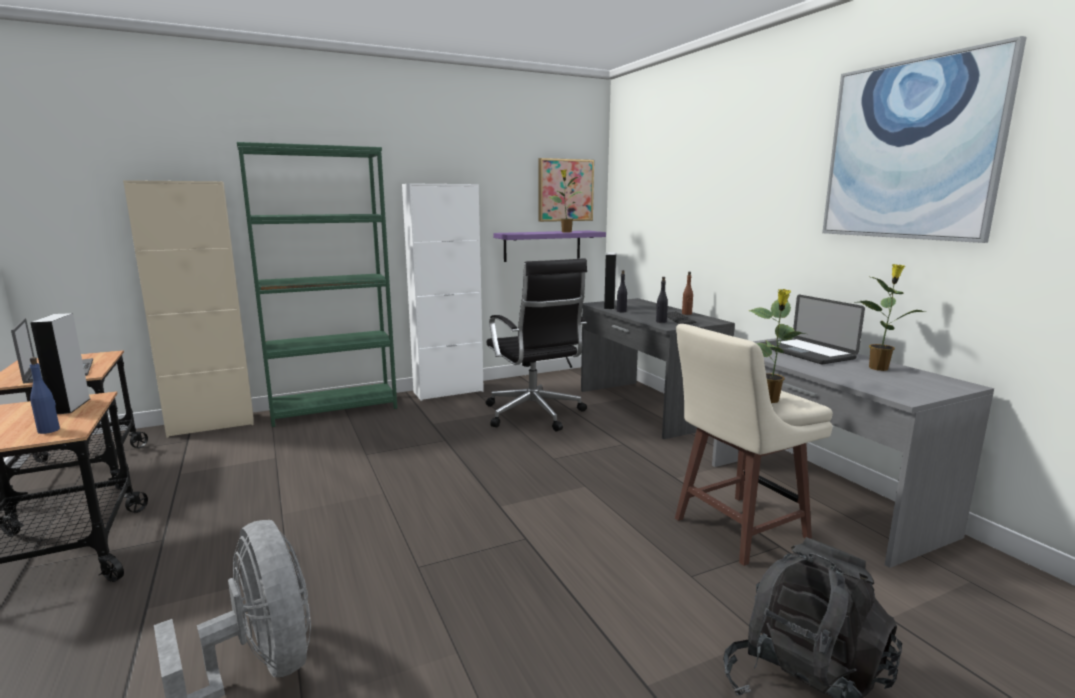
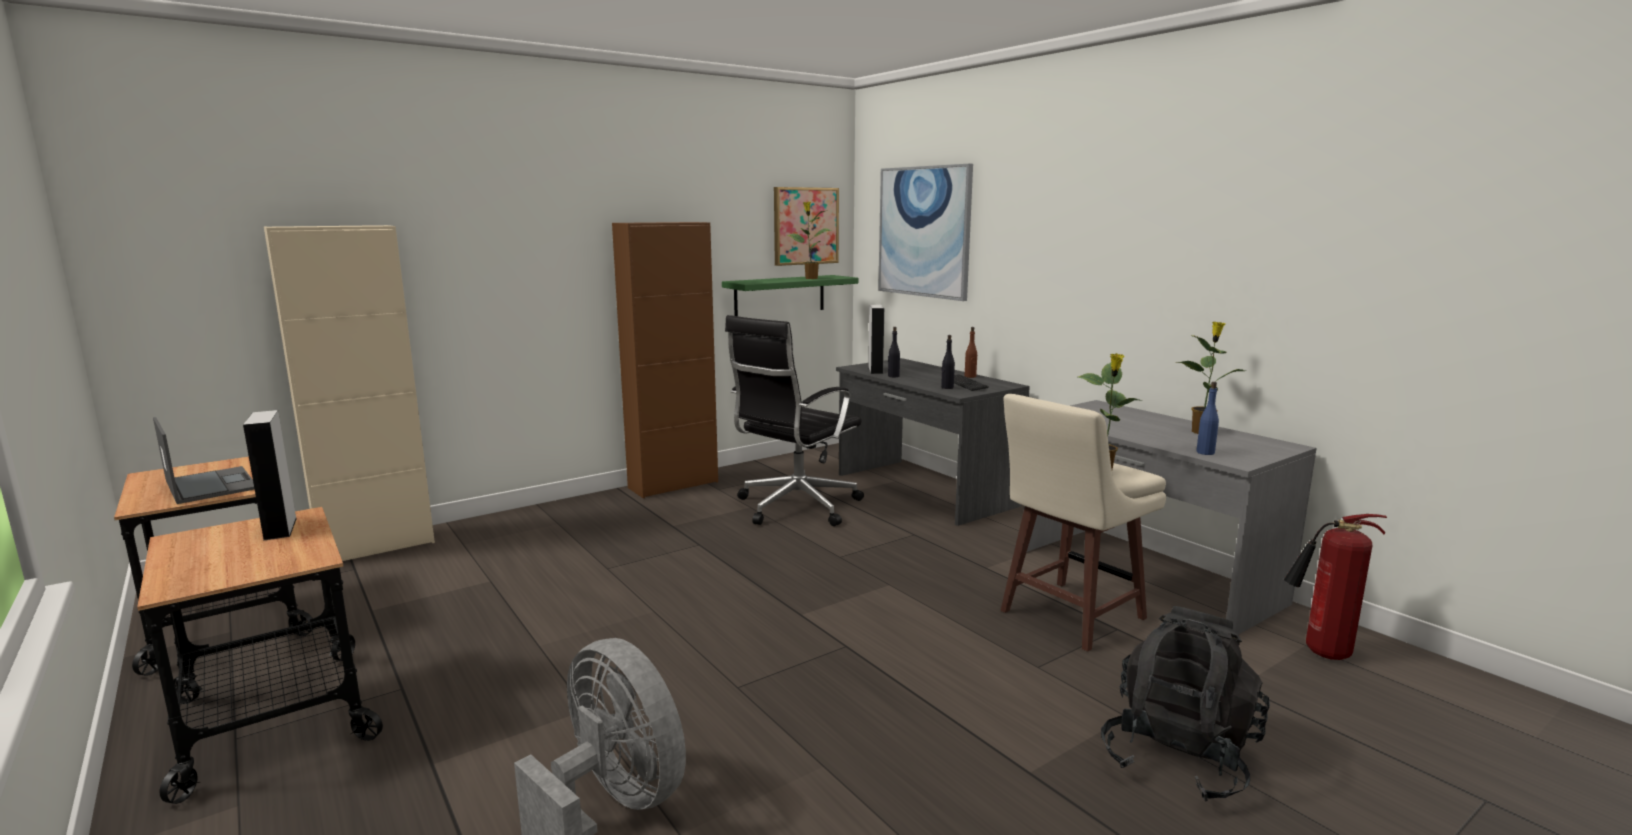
camera: 10 degrees left, 0 degrees up
(49, 430) = (285, 558): blue bottle -> blue bottle (1205, 452)
(334, 409) = (534, 516): green bookcase -> none
(448, 391) = (673, 485): white cabinet -> brown cabinet
(534, 415) = (795, 507): black office chair -> black office chair turned 75 degrees clockwise
(542, 245) = (780, 295): purple shelf -> green shelf
(806, 352) = (1122, 418): laptop -> none
(910, 150) = (1223, 201): picture -> picture (924, 232)
(985, 592) = (1321, 653): none -> fire extinguisher

